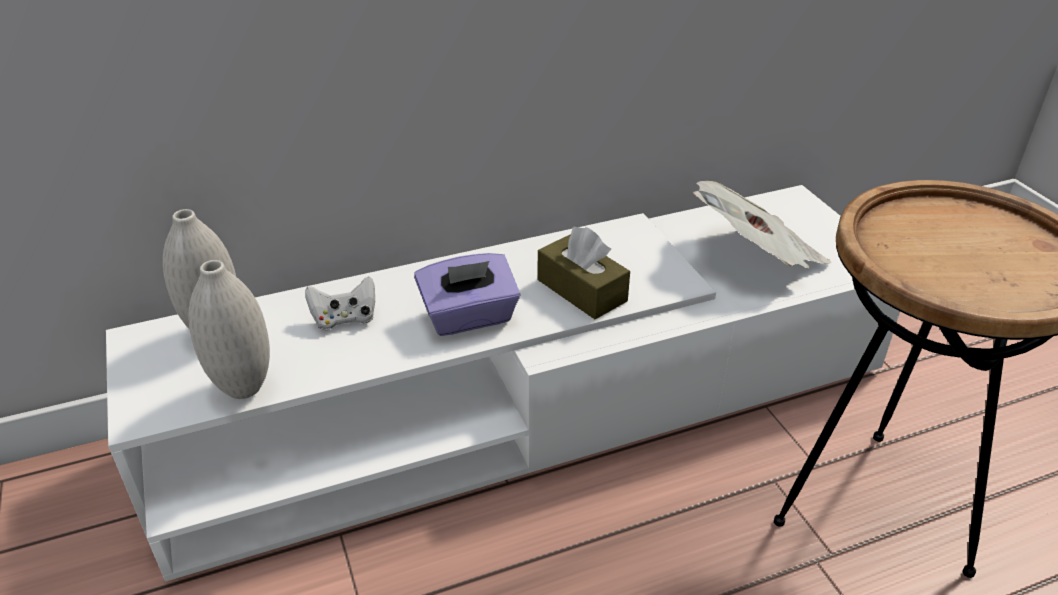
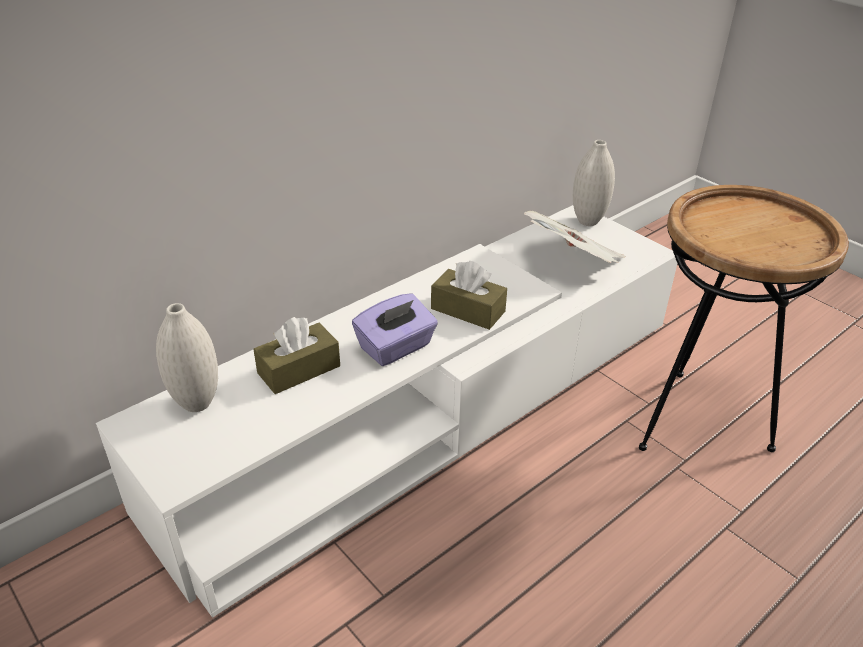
camera: 20 degrees left, 0 degrees up
(244, 388) = (249, 441): white vase -> white vase (588, 221)
(345, 319) = (299, 369): white game controller -> brown tissue box

